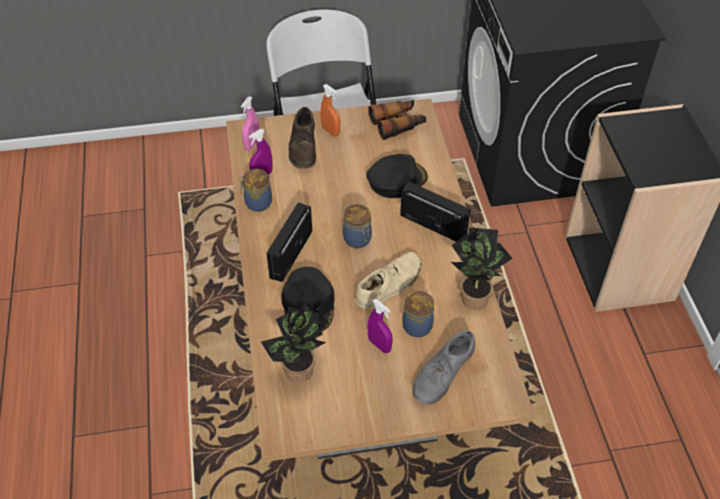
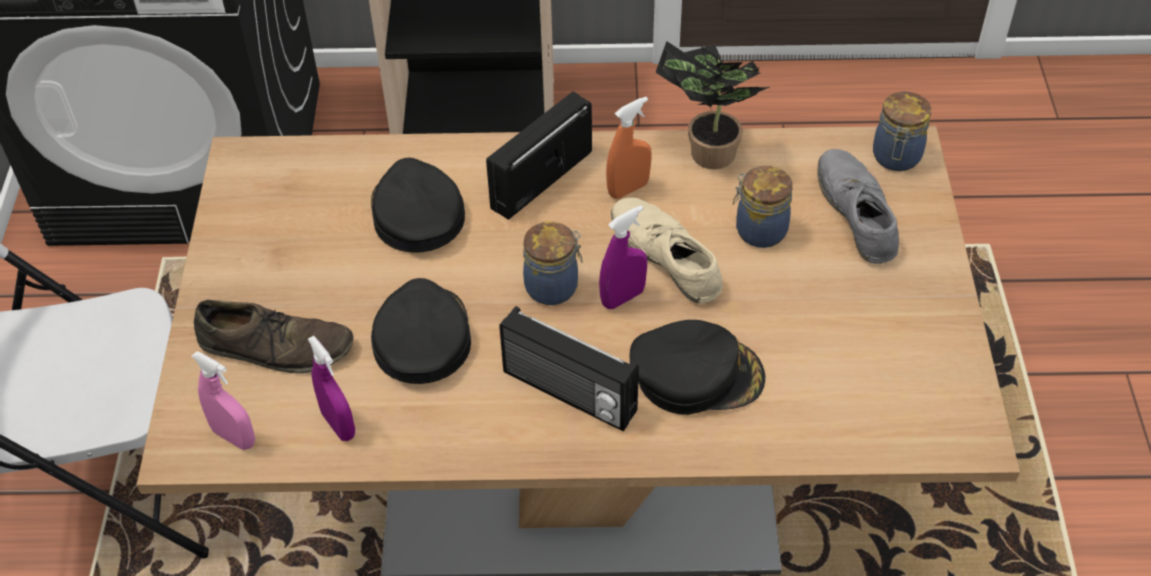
camera: 80 degrees left, 0 degrees up
(257, 203) = (415, 439): jar -> jar (896, 158)
(300, 374) = (850, 401): potted plant -> none
(316, 195) = (421, 338): none -> black cap
(330, 131) = (246, 297): orange spray bottle -> orange spray bottle (628, 189)
(379, 345) = (795, 284): purple spray bottle -> purple spray bottle (623, 297)
(398, 124) = (266, 192): binoculars -> none
(443, 373) = (857, 213): grey shoe -> grey shoe turned 150 degrees counterclockwise

